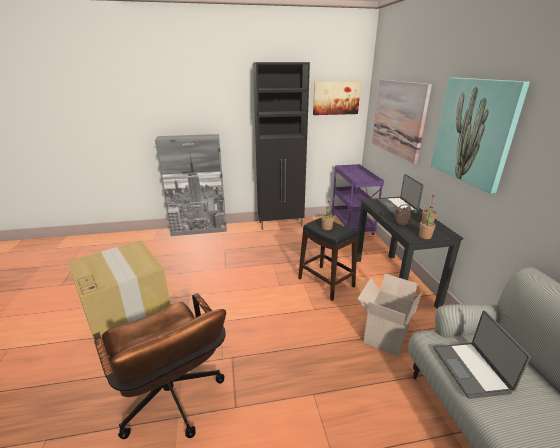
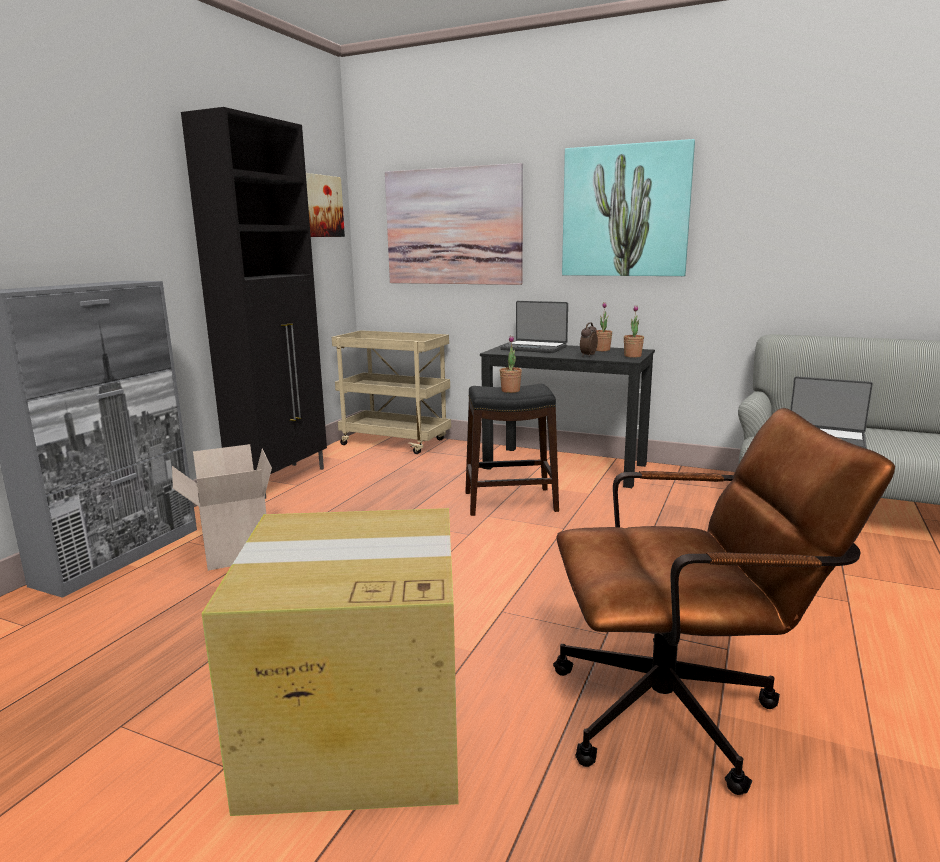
camera: 55 degrees left, 10 degrees down
(352, 226) = (396, 442): purple cart -> beige cart
(384, 335) = (663, 506): cardboard box -> cardboard box (233, 550)

